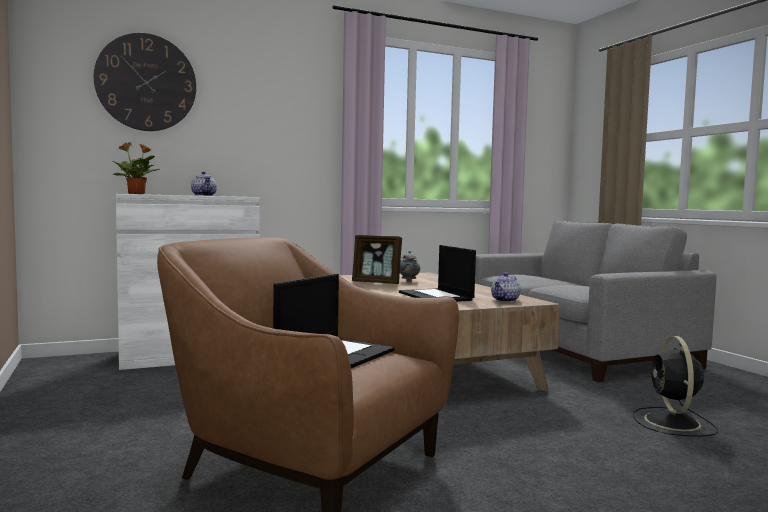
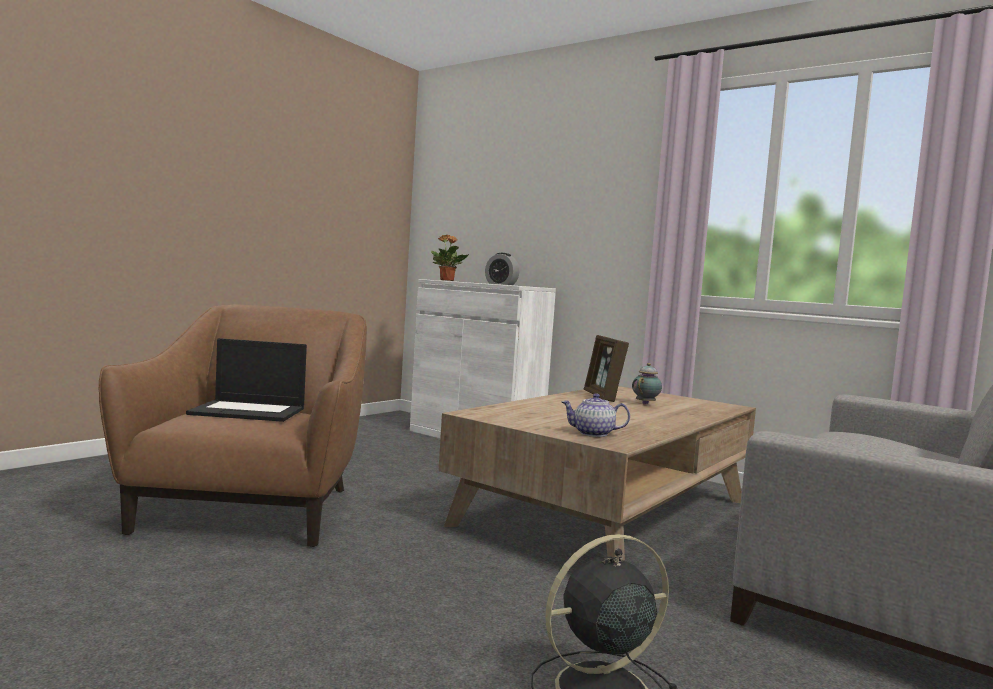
camera: 60 degrees right, 0 degrees up
(146, 82) = (490, 179): wall clock -> none
(204, 195) = (501, 284): teapot -> alarm clock
(436, 296) = (556, 413): laptop -> none

